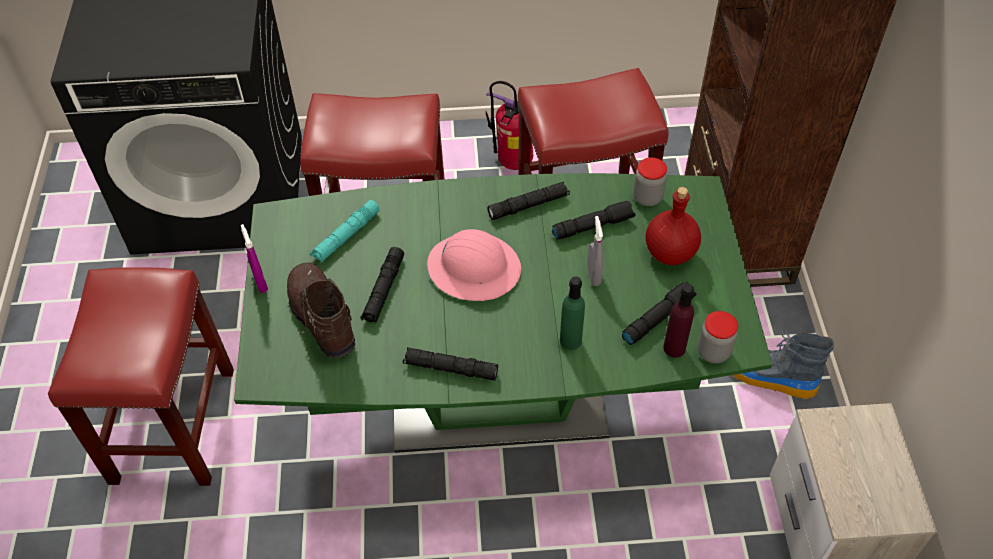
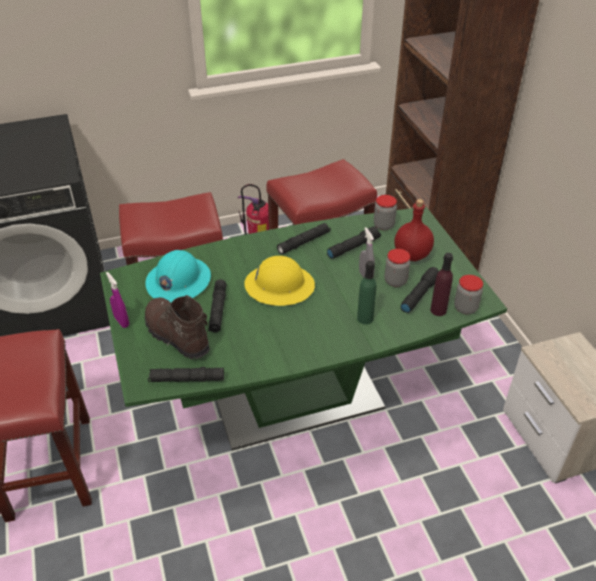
camera: 15 degrees left, 10 degrees down
(346, 236) = (178, 281): turquoise flashlight -> turquoise hard hat
(450, 368) = (285, 351): black flashlight -> black flashlight (187, 379)
(474, 268) = (279, 286): pink hard hat -> yellow hard hat
(632, 291) = (395, 281): none -> jar
(768, 377) = (478, 349): boot -> none

